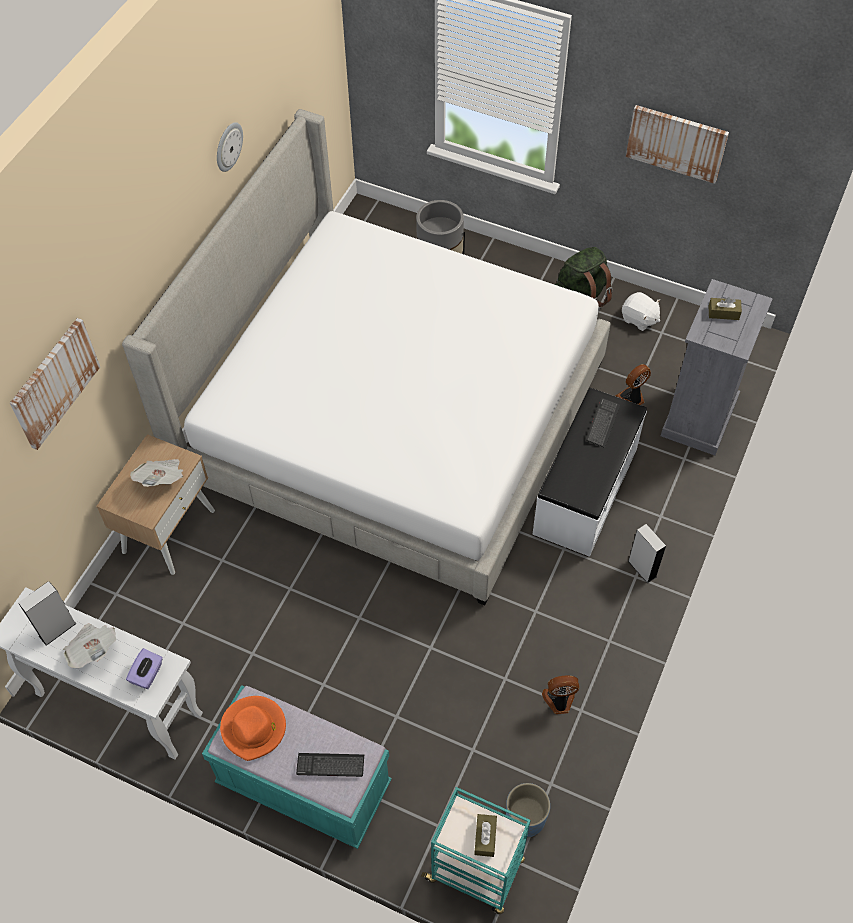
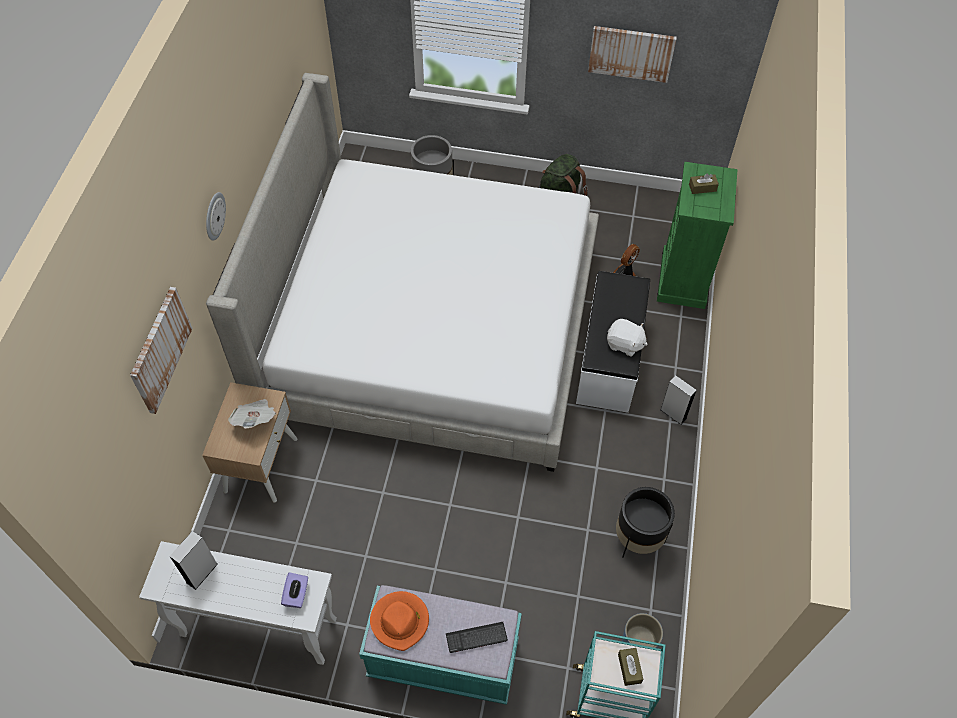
camera: 15 degrees left, 0 degrees up
(93, 650) = (240, 584): newspaper -> none
(228, 146) = (258, 113): wall clock -> wall clock (214, 216)
(559, 701) = (638, 538): fan -> black planter
(602, 423) = (618, 298): keyboard -> none
(639, 319) = (612, 208): white plush toy -> white plush toy (624, 344)
(699, 417) = (683, 280): grey dresser -> green dresser

